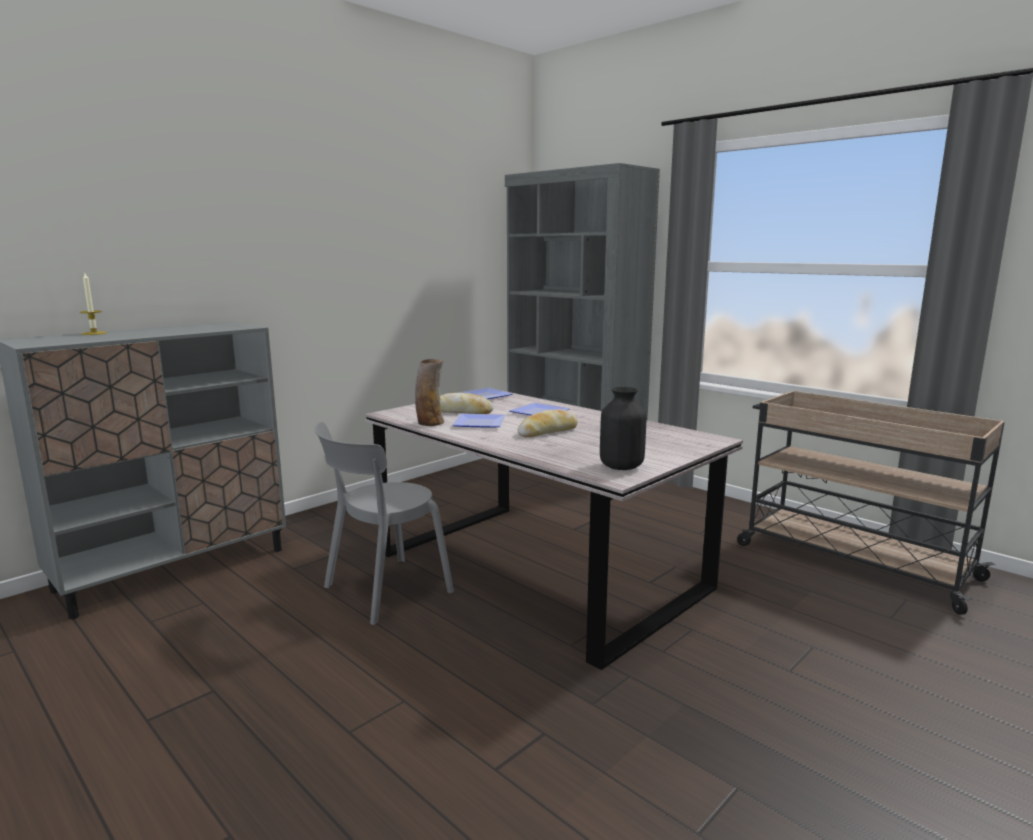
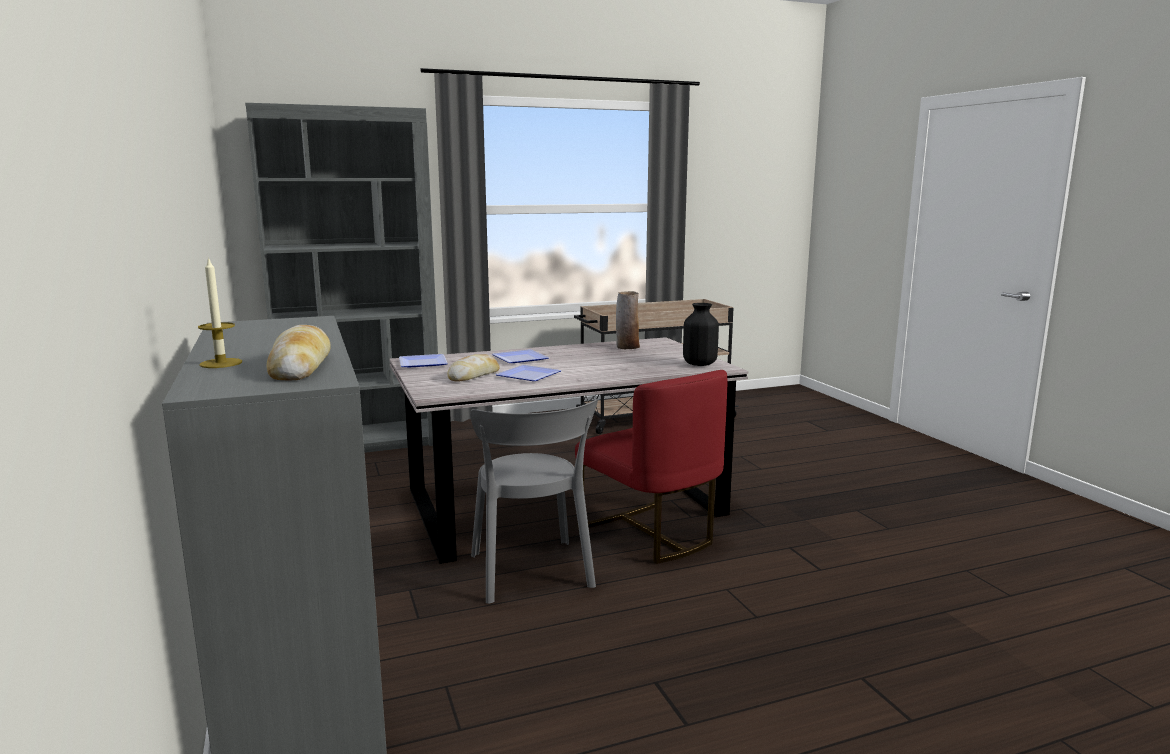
camera: 65 degrees left, 0 degrees up
(430, 423) = (501, 387): vase -> vase (627, 347)
(504, 629) = (650, 534): none -> red chair
(548, 431) = (585, 365): bread -> bread (300, 366)

